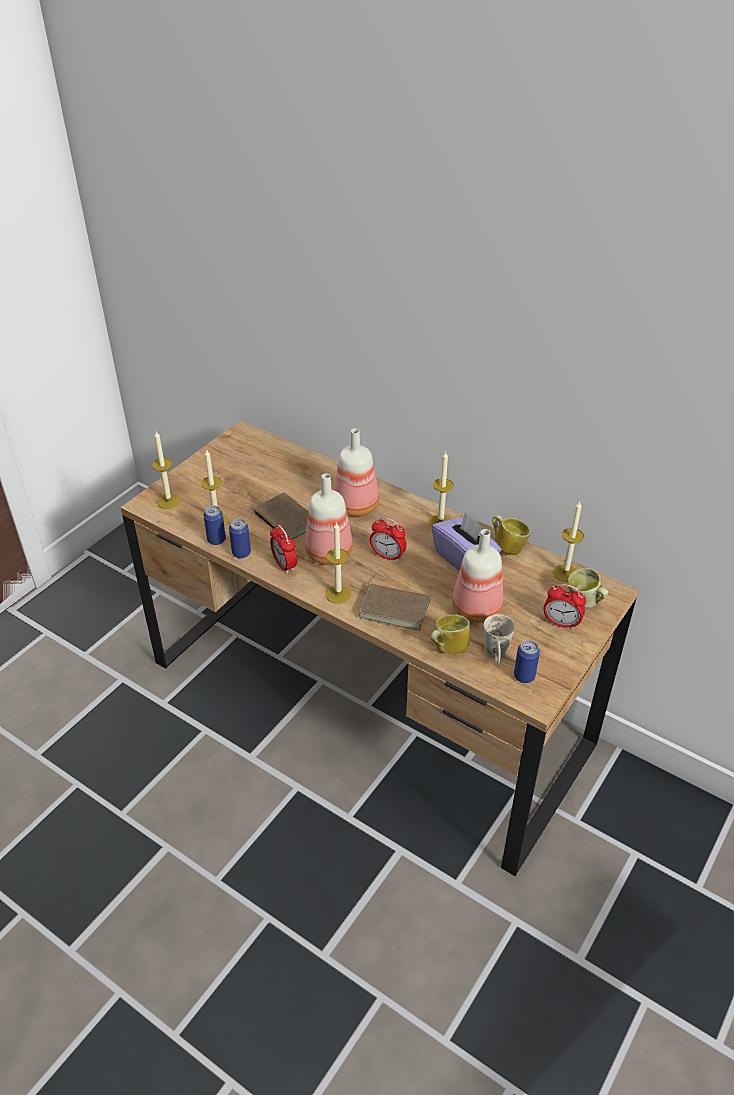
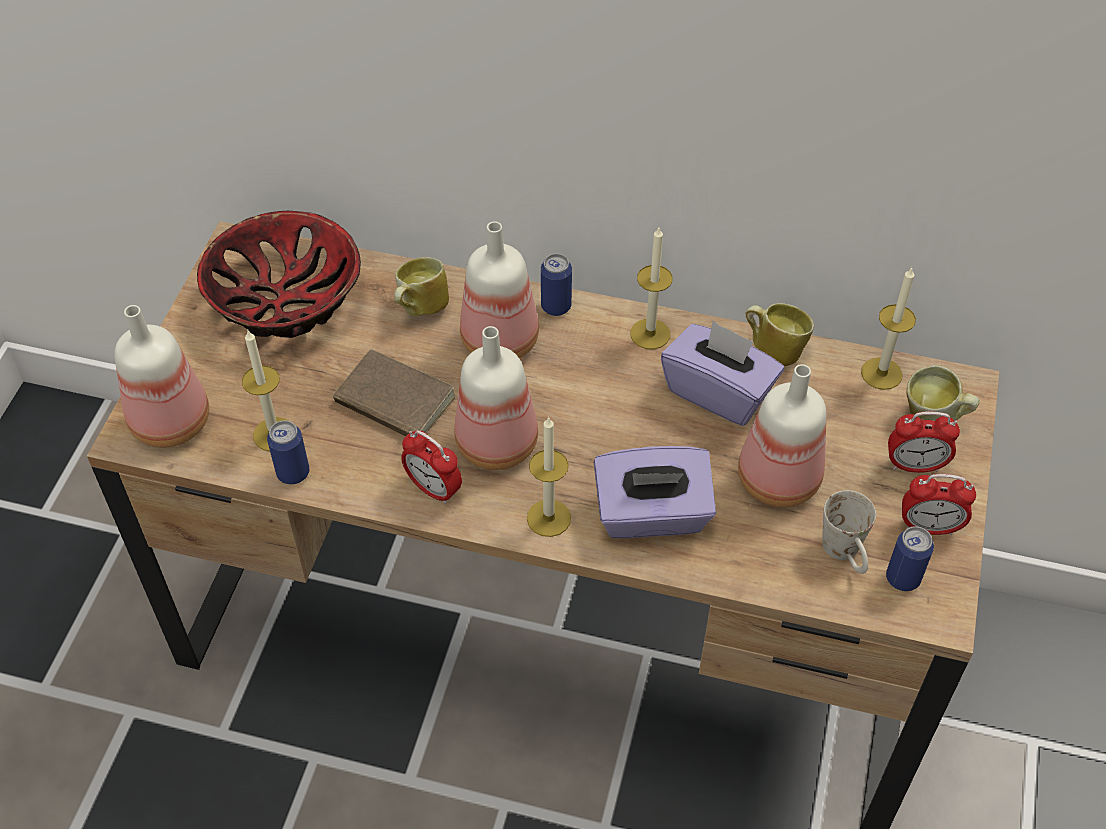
camera: 20 degrees left, 10 degrees up
(168, 501) = (170, 420): candle -> bottle
(241, 553) = (349, 487): can -> can (556, 306)
(255, 462) = (286, 299): none -> bowl
(387, 556) = (595, 421): alarm clock -> alarm clock (929, 527)
(395, 608) = (652, 515): brown book -> purple tissue box
(447, 648) = (766, 565): mug -> mug (419, 309)

